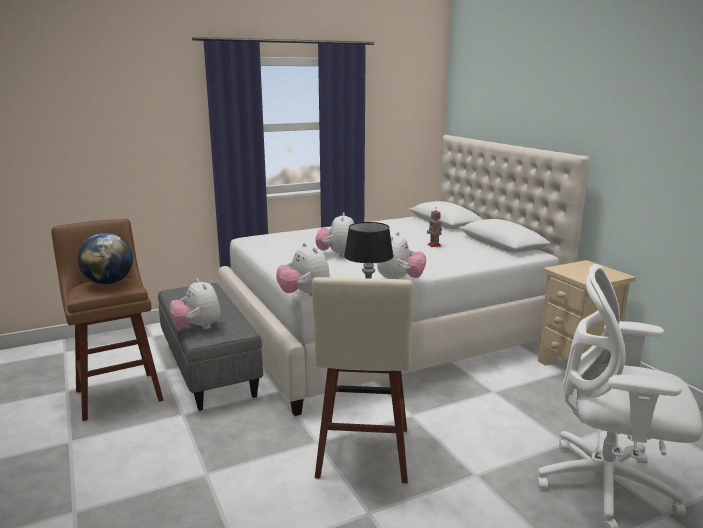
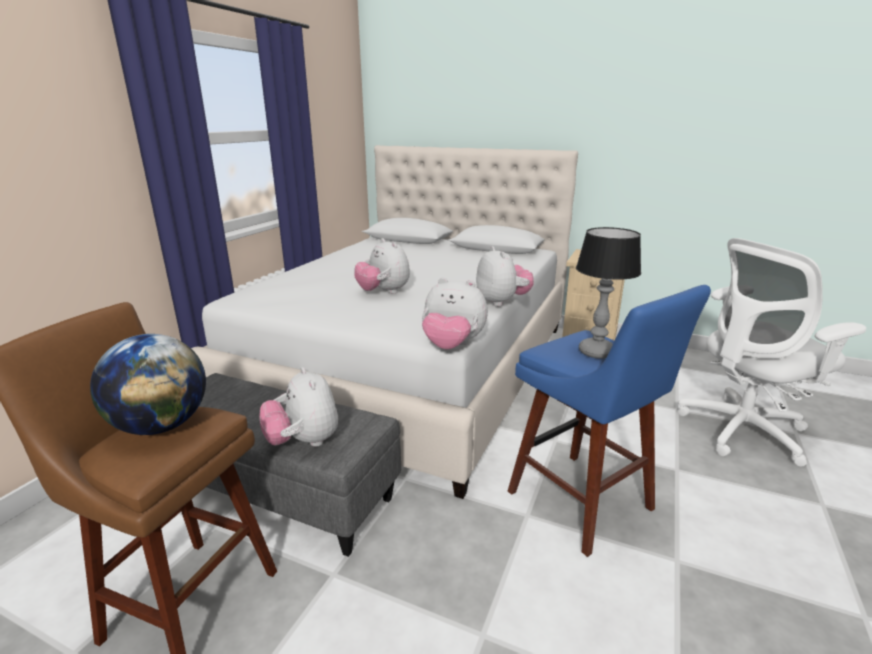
camera: 40 degrees left, 5 degrees up
(197, 327) = (303, 442): plush toy -> plush toy turned 45 degrees clockwise
(362, 455) = (582, 503): beige stool -> blue stool
(434, 245) = (451, 261): toy robot -> none

